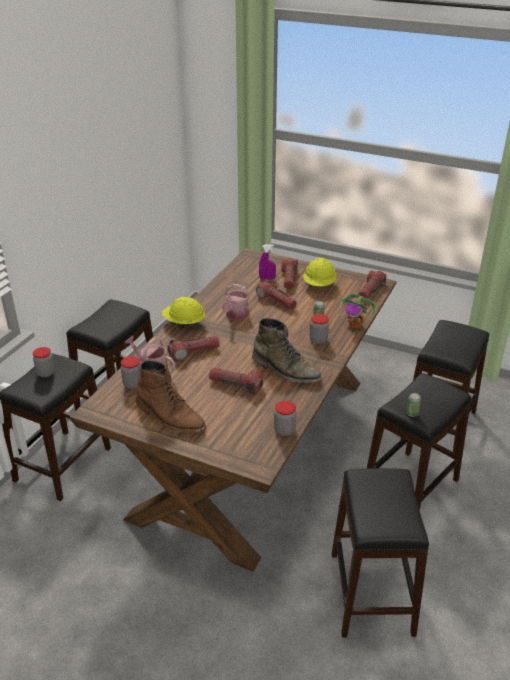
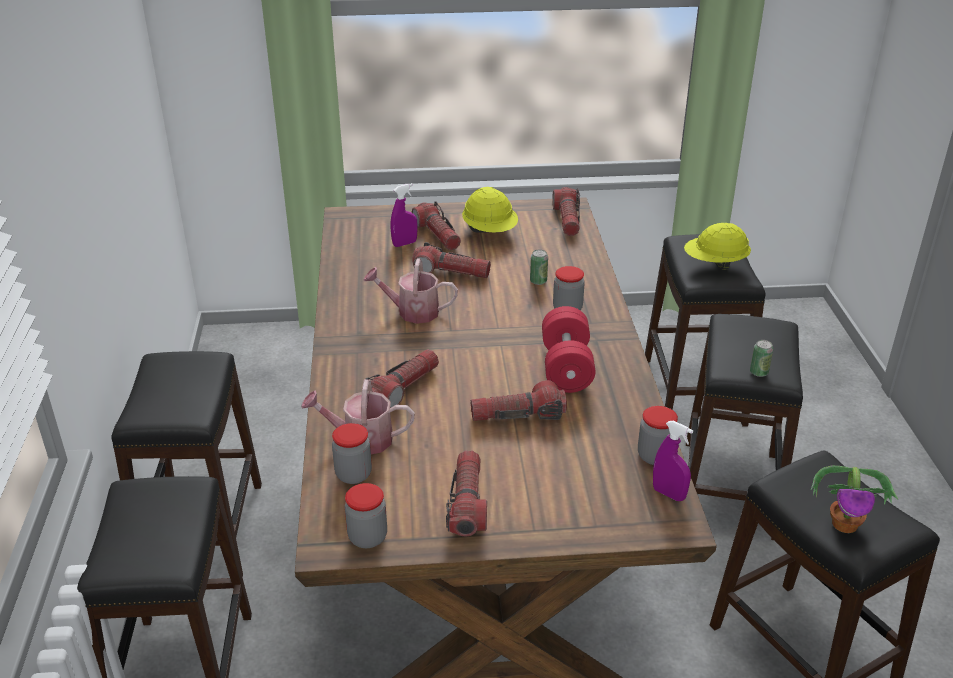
camera: 30 degrees left, 0 degrees up
(46, 373) = (142, 518): jar -> jar (367, 537)
(170, 417) = (467, 503): brown boot -> flashlight
(184, 323) = (342, 349): yellow hard hat -> yellow hard hat (715, 264)
(236, 315) = (412, 312): watering can -> watering can turned 105 degrees clockwise
(272, 451) = (668, 494): none -> purple spray bottle
(285, 370) = (566, 367): green boot -> red dumbbell
(355, 325) = (595, 272): potted plant -> potted plant (845, 524)

